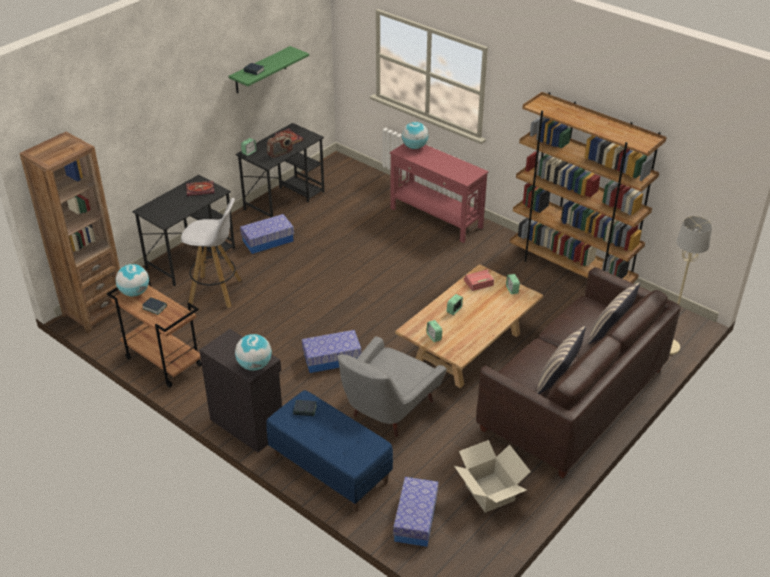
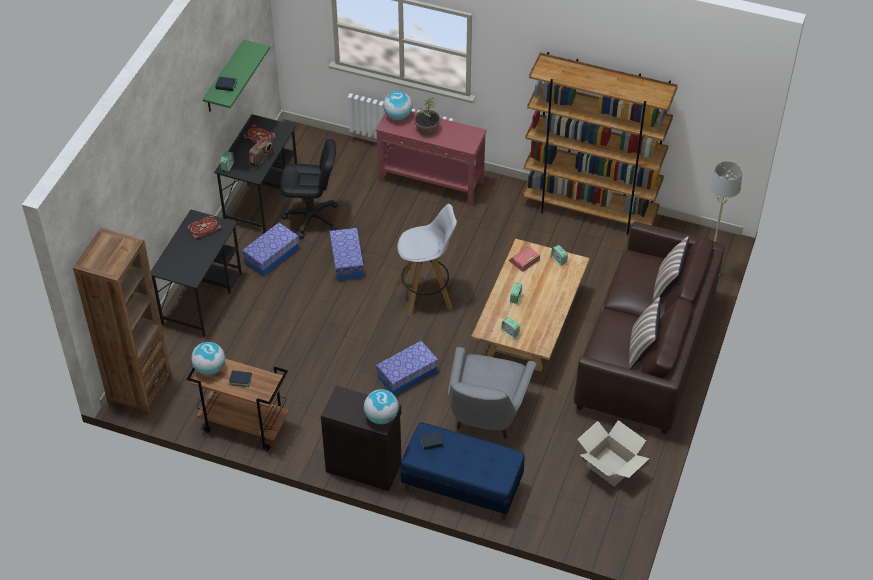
camera: 20 degrees left, 10 degrees up
(216, 292) = (252, 331): white stool -> white stool (426, 295)
(318, 222) = (311, 218): none -> black office chair
(415, 519) = (558, 510): storage box -> storage box (347, 261)
(434, 160) = (427, 129): none -> potted plant

